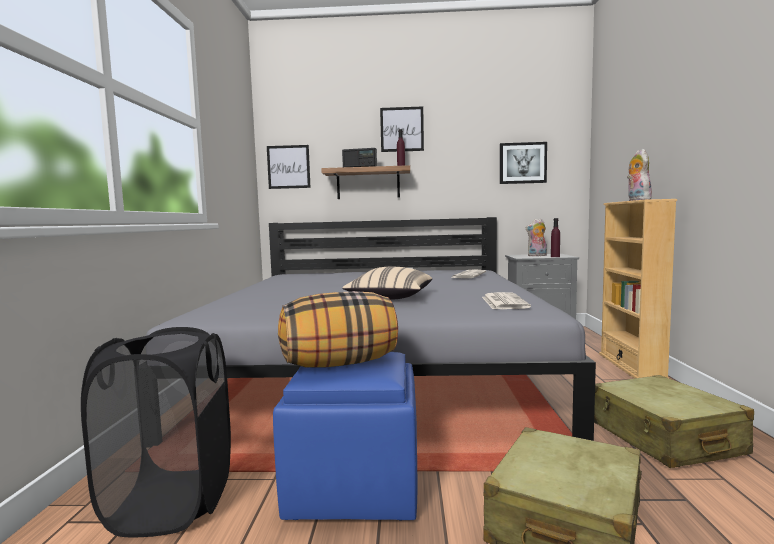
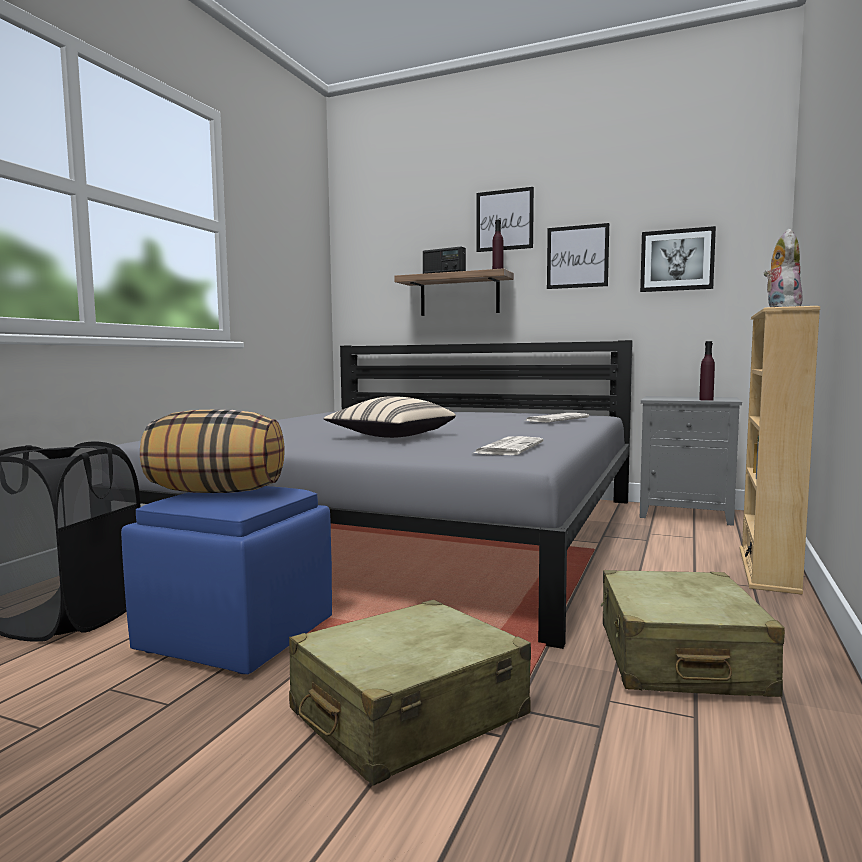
camera: 20 degrees right, 0 degrees up
(288, 167) = (366, 275): picture -> picture (577, 257)
(537, 256) = (684, 398): plush toy -> none

